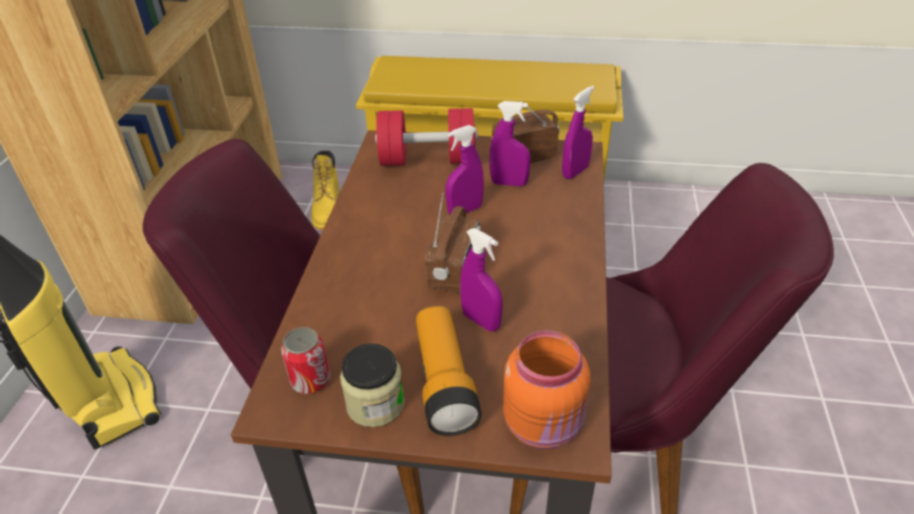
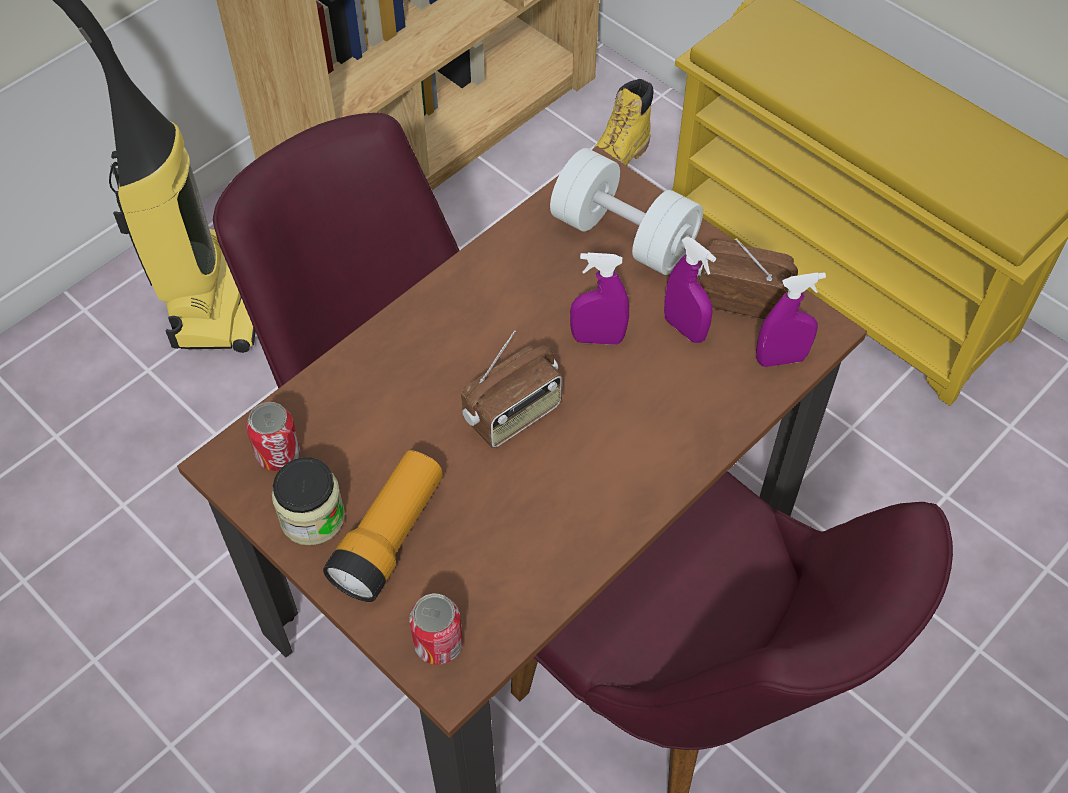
camera: 35 degrees right, 15 degrees up
(428, 160) = (624, 236): red dumbbell -> white dumbbell
(481, 321) = (484, 492): purple spray bottle -> none
(545, 425) = (438, 643): orange jar -> can

